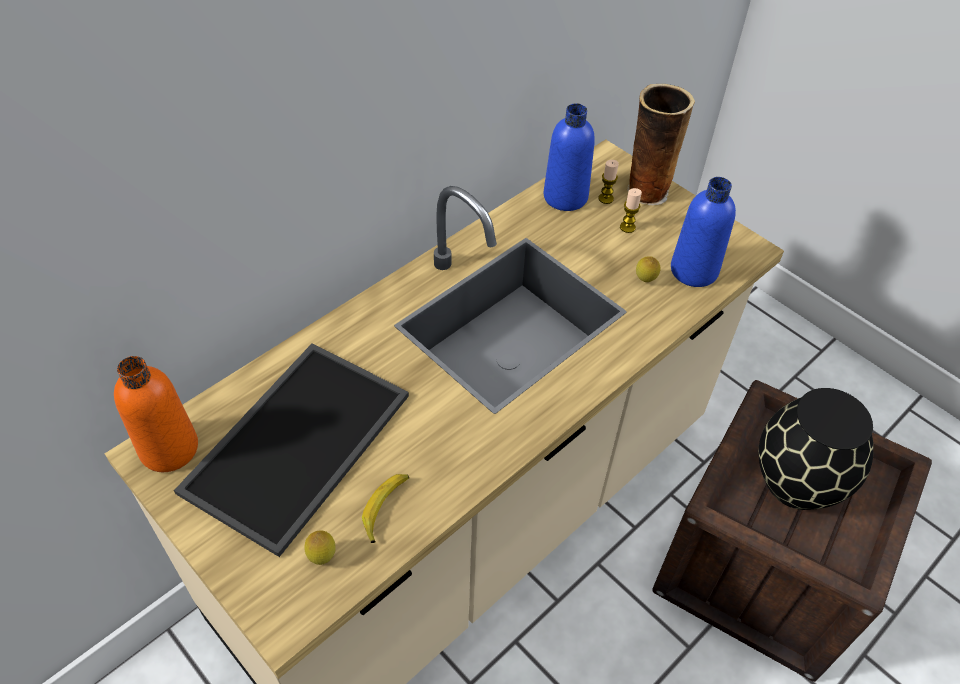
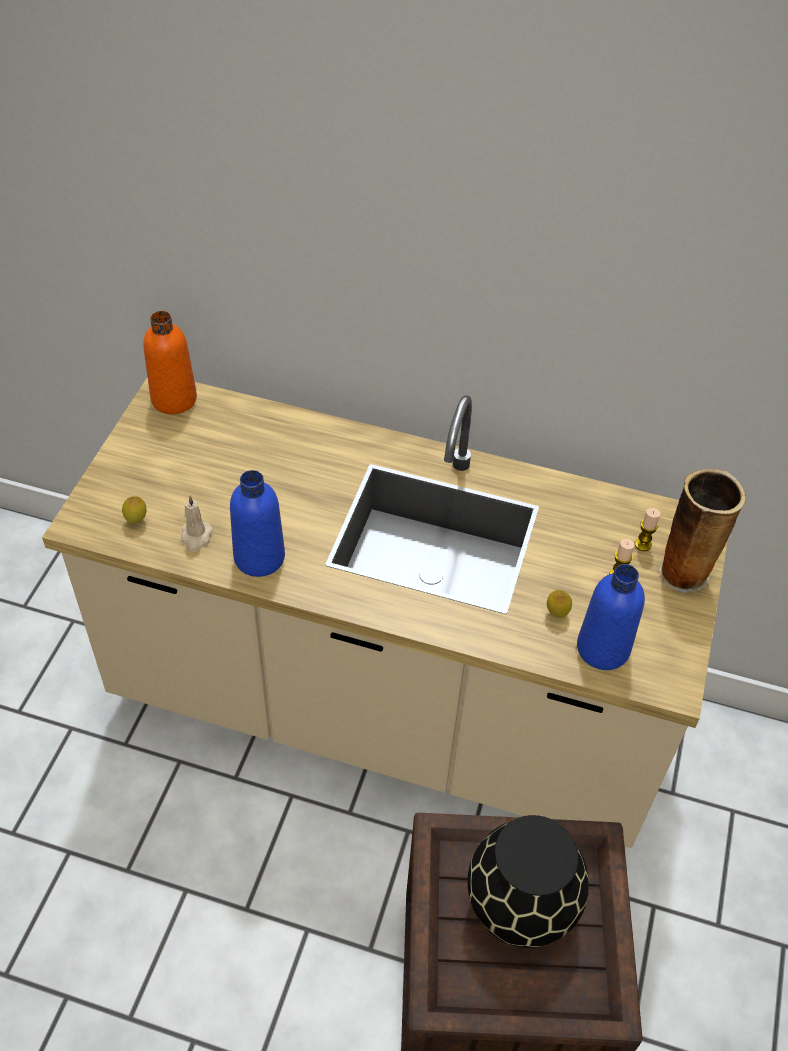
camera: 60 degrees right, 0 degrees up
(296, 439) = (223, 459): tray -> none
(385, 508) = (196, 537): banana -> beige candle
(565, 197) = (617, 513): blue bottle -> blue bottle (259, 557)

